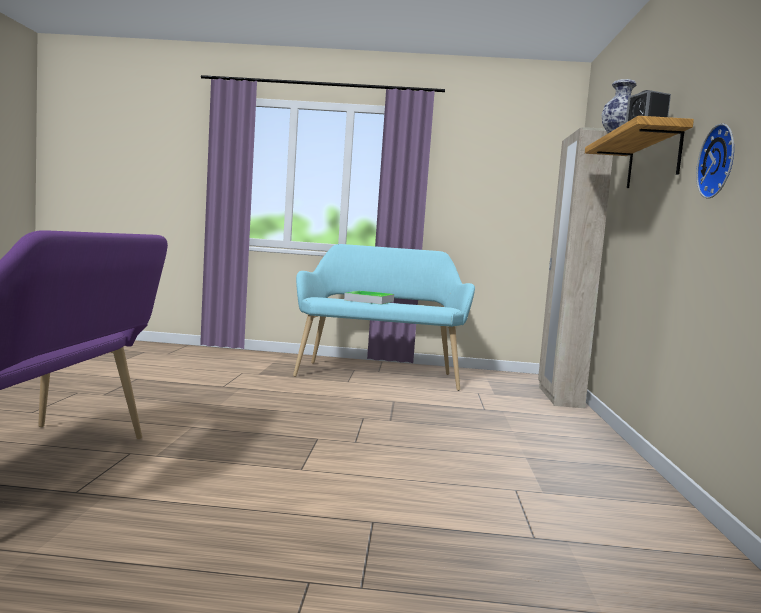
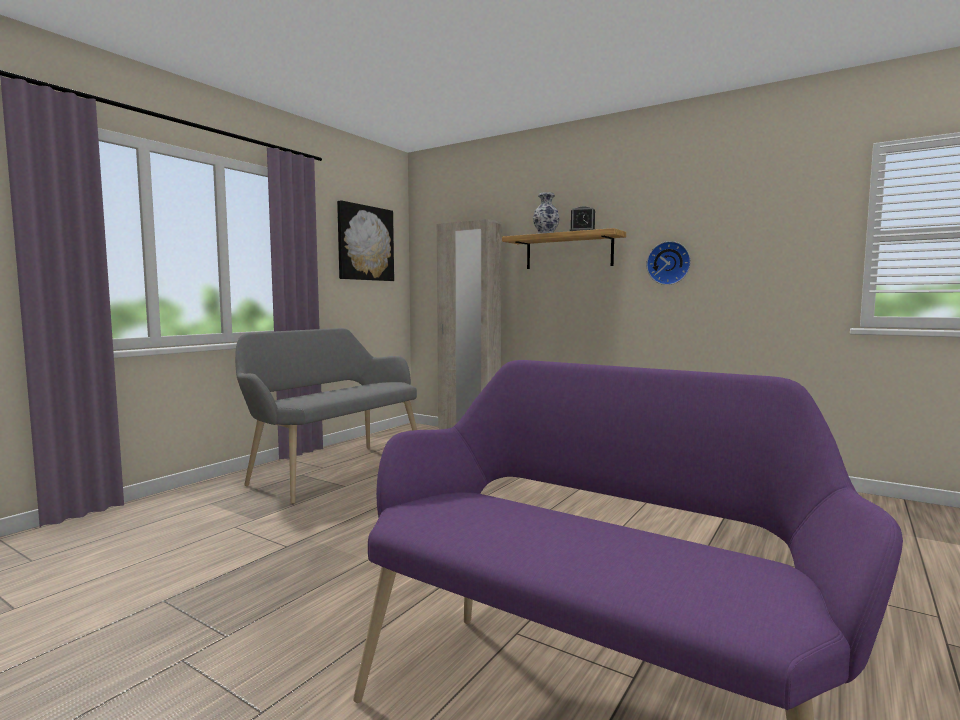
camera: 60 degrees left, 0 degrees up
(369, 301) = (332, 392): tray -> none
(378, 374) = (333, 469): turquoise bench -> grey bench
(506, 169) = (365, 243): none -> picture

